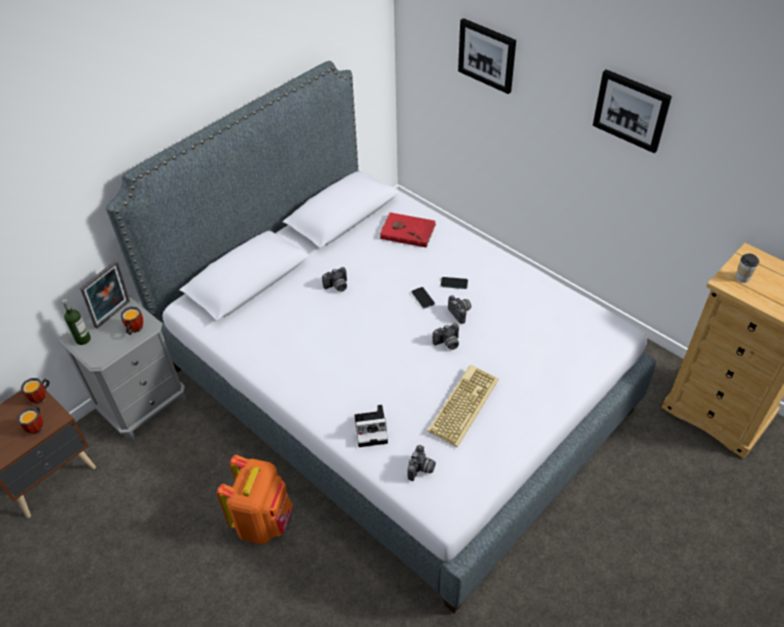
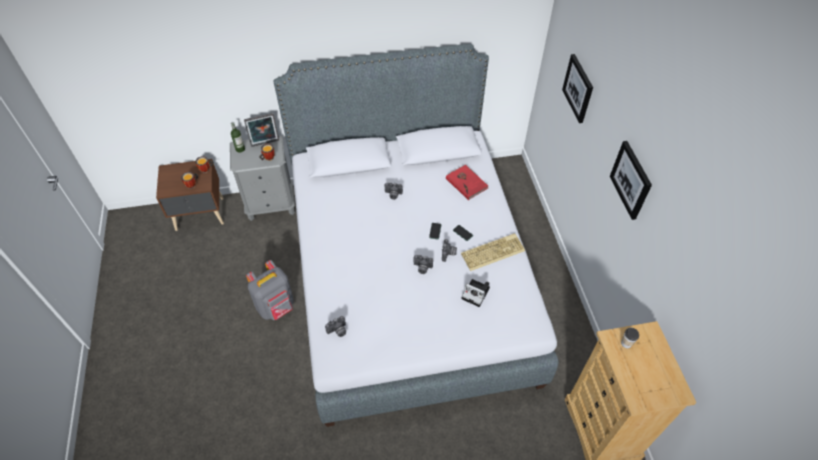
camera: 35 degrees right, 5 degrees up
(263, 521) = (276, 307): orange backpack -> grey backpack
(372, 429) = (334, 291): camera -> camera (476, 293)
(462, 404) = (395, 309): keyboard -> keyboard (492, 251)

